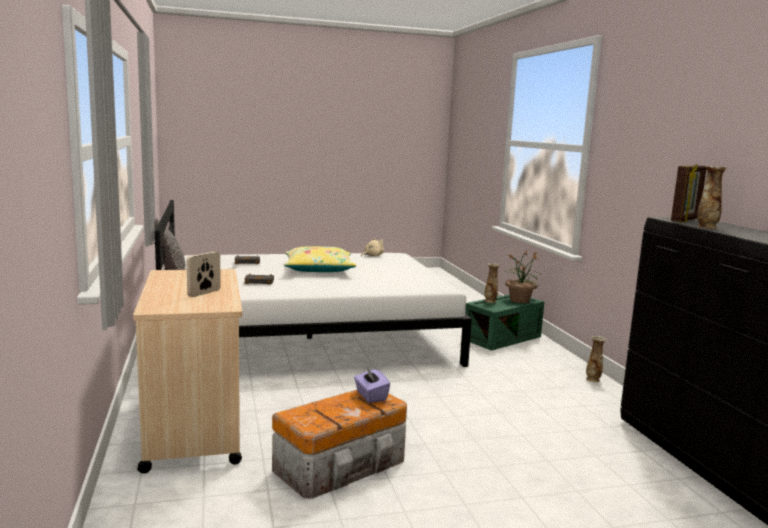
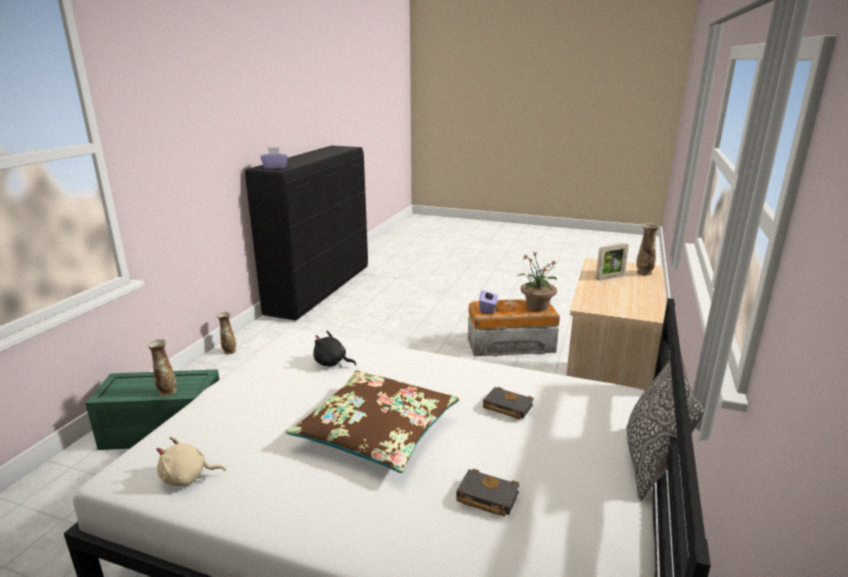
camera: 145 degrees left, 10 degrees up
(319, 269) = (376, 431): yellow pillow -> brown pillow
(390, 282) = (332, 363): none -> black plush toy
(519, 300) = (130, 383): potted plant -> potted plant (536, 307)
(686, 220) = (275, 168): picture frame -> purple tissue box
(707, 227) = (300, 163): vase -> vase (643, 273)

